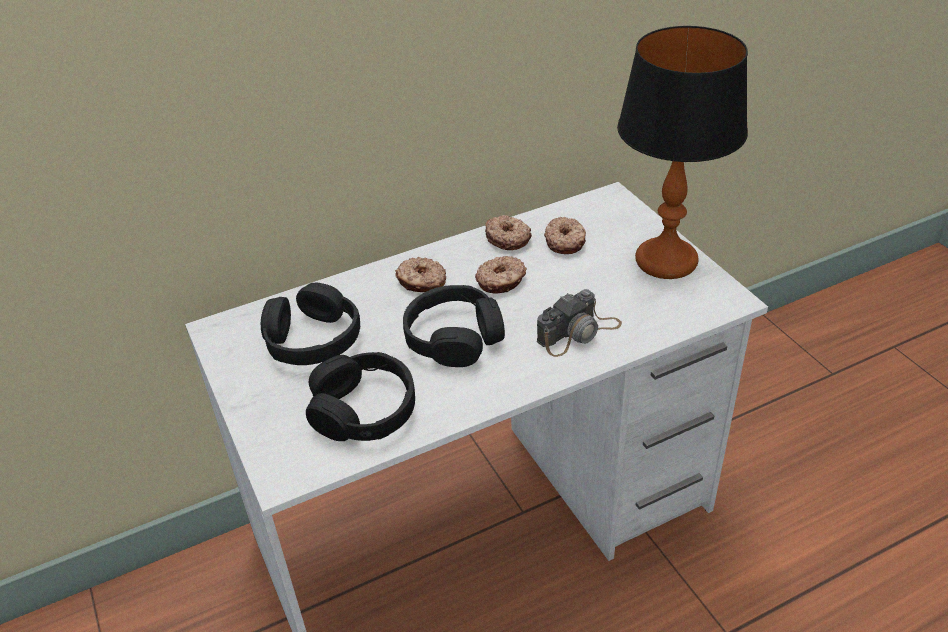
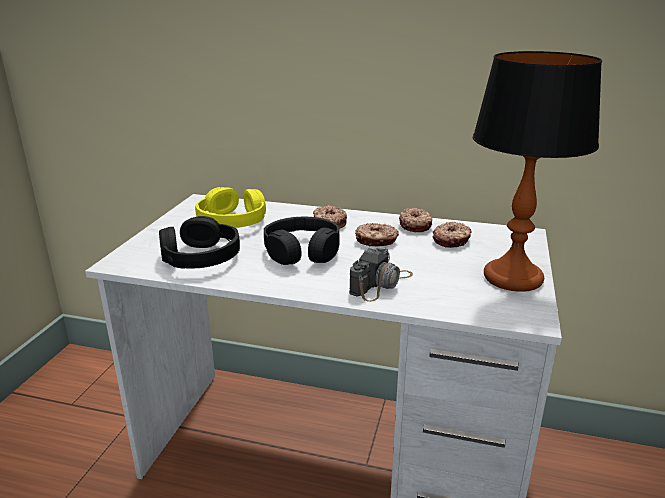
camera: 40 degrees right, 15 degrees down
(312, 339) = (232, 221): black headphones -> yellow headphones
(579, 332) = (381, 283): camera -> camera turned 60 degrees counterclockwise

